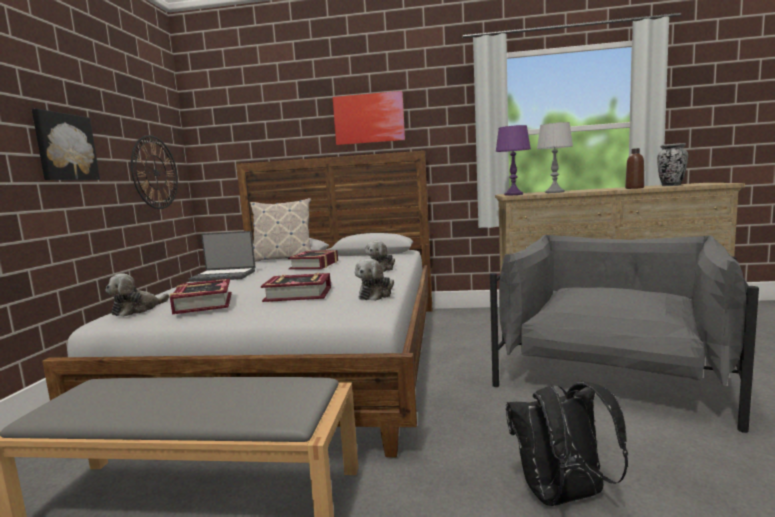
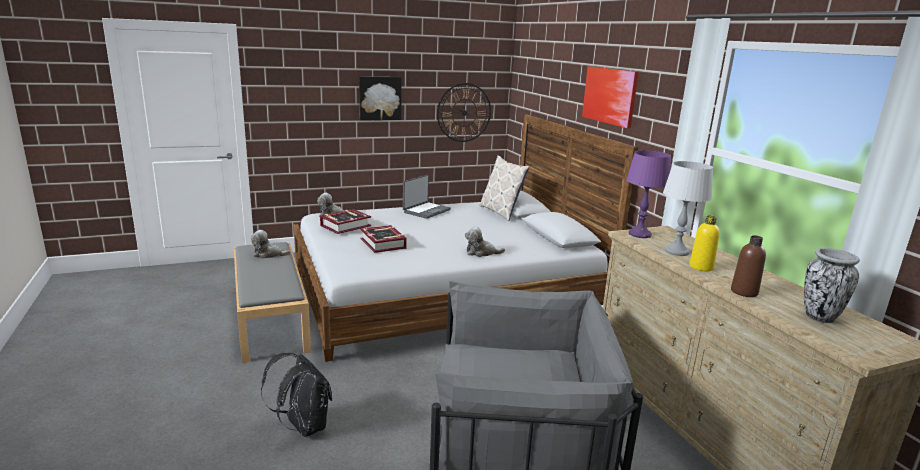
camera: 60 degrees right, 10 degrees up
(224, 276) = (426, 211): laptop -> laptop turned 120 degrees counterclockwise
(315, 265) = (480, 228): book -> none
(376, 295) = (392, 266): plush toy -> plush toy (268, 254)
(588, 190) = (701, 267): none -> yellow bottle

